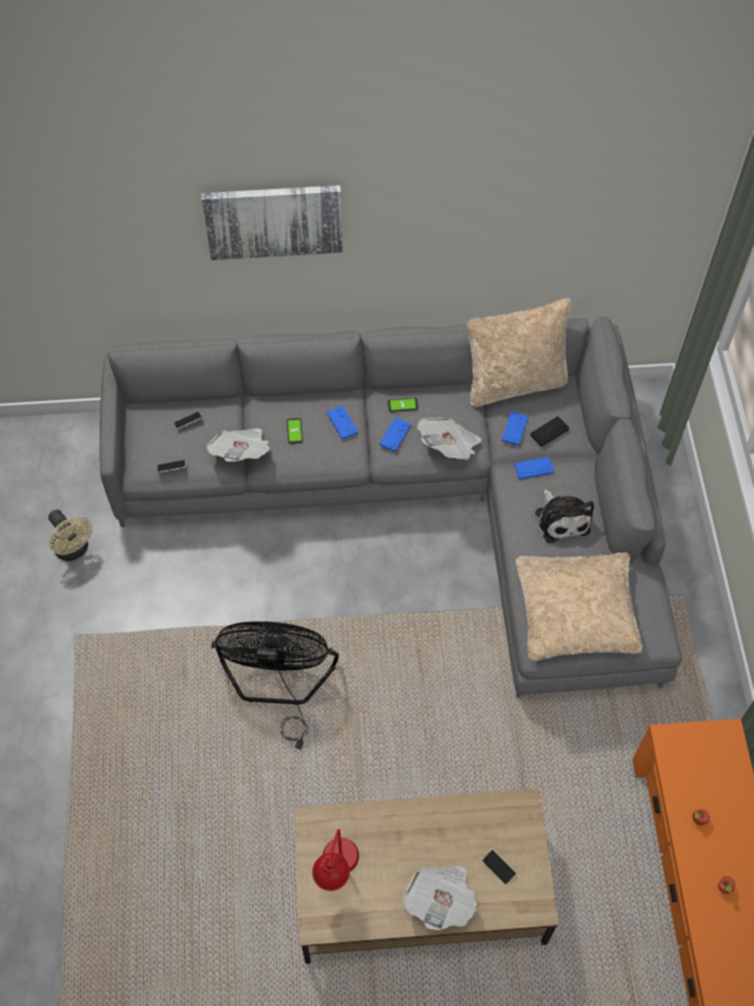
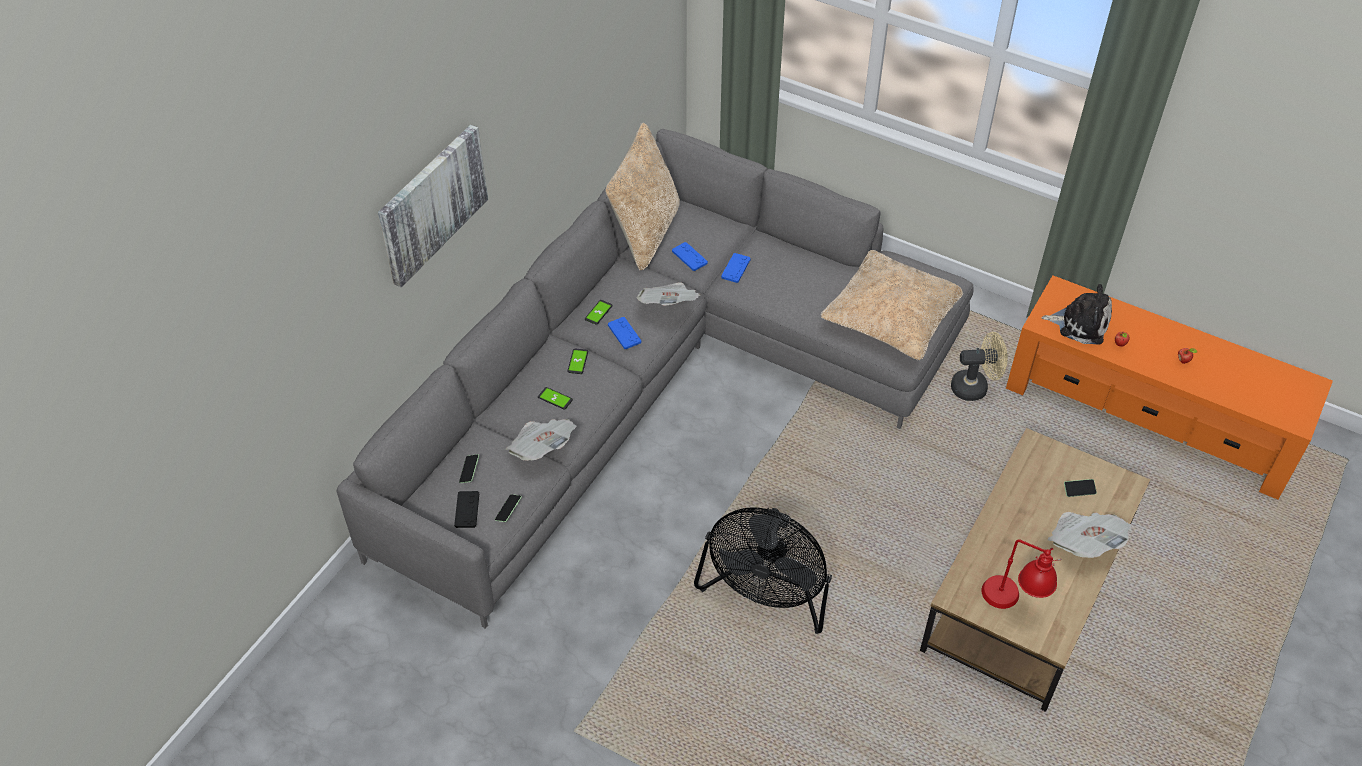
camera: 55 degrees left, 10 degrees down
(74, 550) = (476, 683): beige fan -> beige fan (975, 387)
(279, 687) = (764, 589): black fan -> black fan turned 105 degrees counterclockwise
(342, 423) = (578, 362): blue game controller -> phone
(549, 432) = (712, 238): black game controller -> black game controller (467, 510)
(561, 519) = (799, 277): plush toy -> plush toy (1080, 323)

